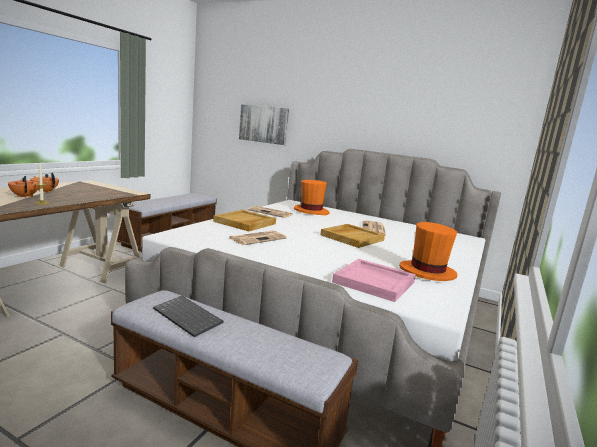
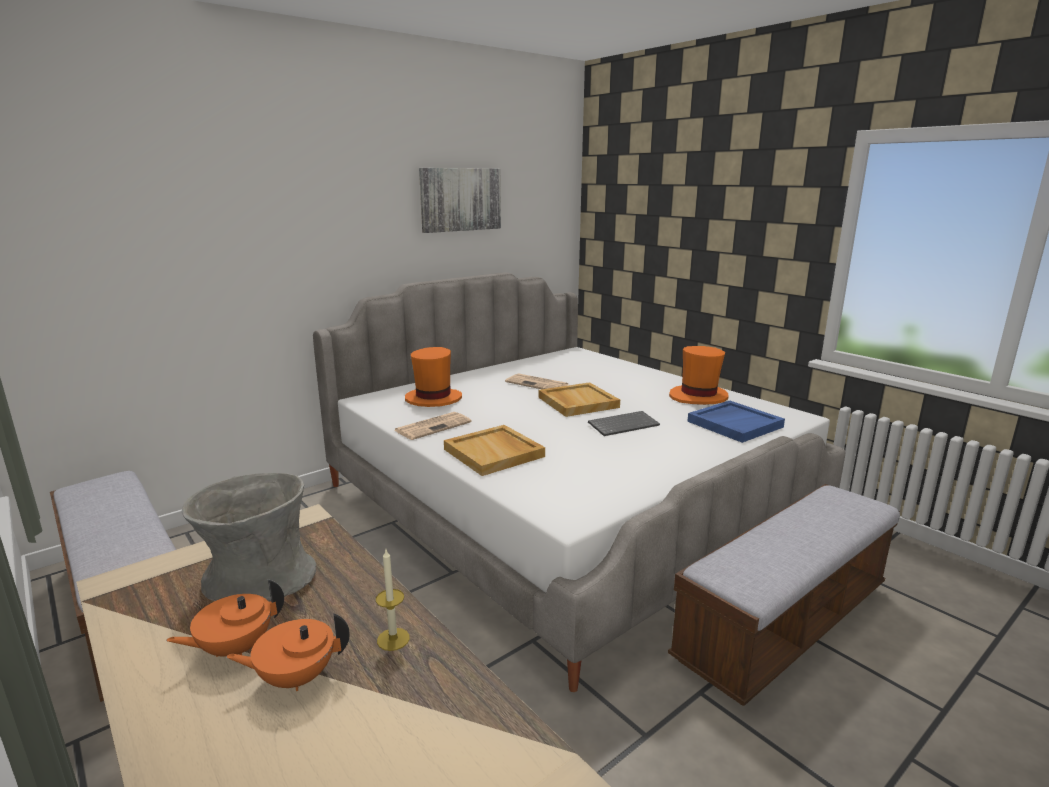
camera: 65 degrees left, 5 degrees up
(88, 191) = (260, 580): none -> grey vase
(189, 317) = (780, 553): keyboard -> keyboard (623, 424)
(258, 238) = (581, 455): newspaper -> none
(264, 124) = (210, 276): picture -> picture (460, 199)
(375, 282) = (734, 424): pink tray -> blue tray

